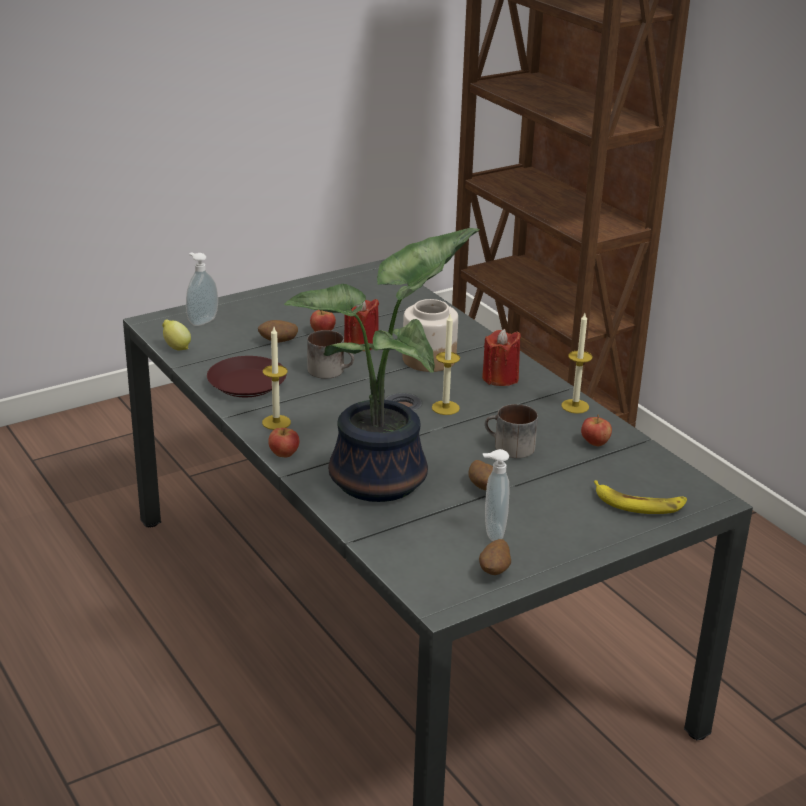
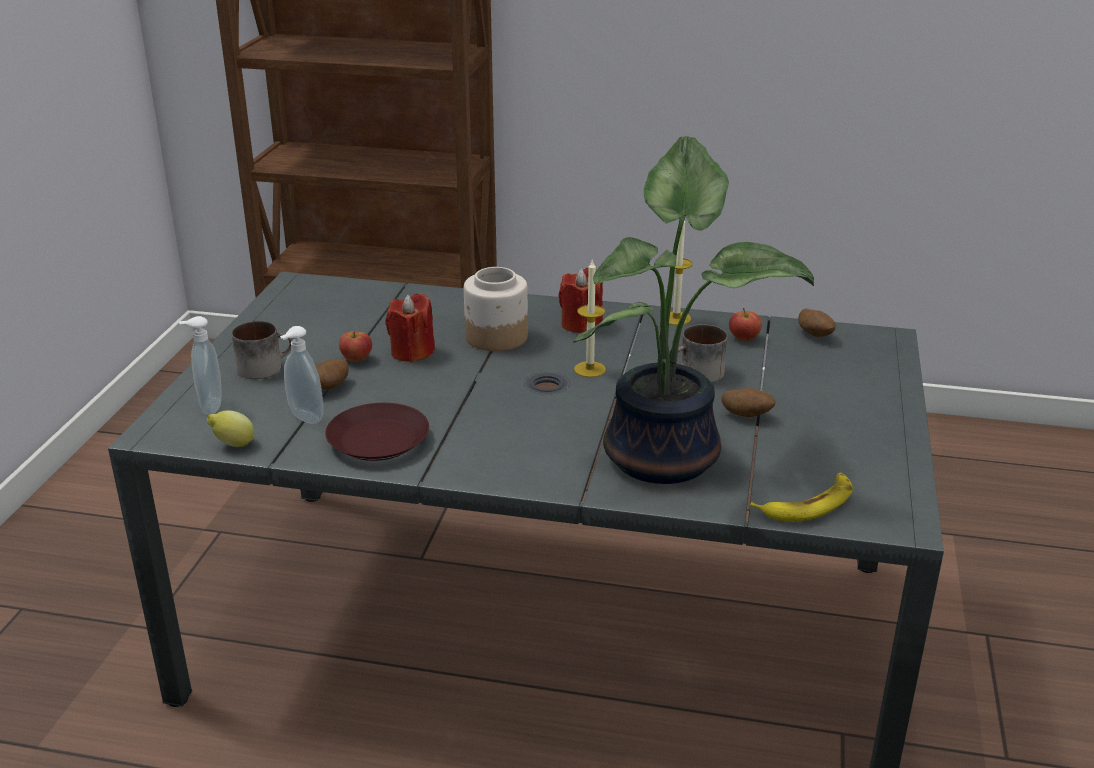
camera: 45 degrees left, 0 degrees up
(276, 422) = (478, 460): candle -> none
(284, 454) = (543, 483): apple -> none
(331, 370) = (432, 388): mug -> mug (265, 366)
(492, 532) = (820, 446): soap dispenser -> soap dispenser (304, 418)
(494, 571) = (882, 474): potato -> potato (815, 335)
(639, 503) = (857, 366): banana -> banana (808, 504)

